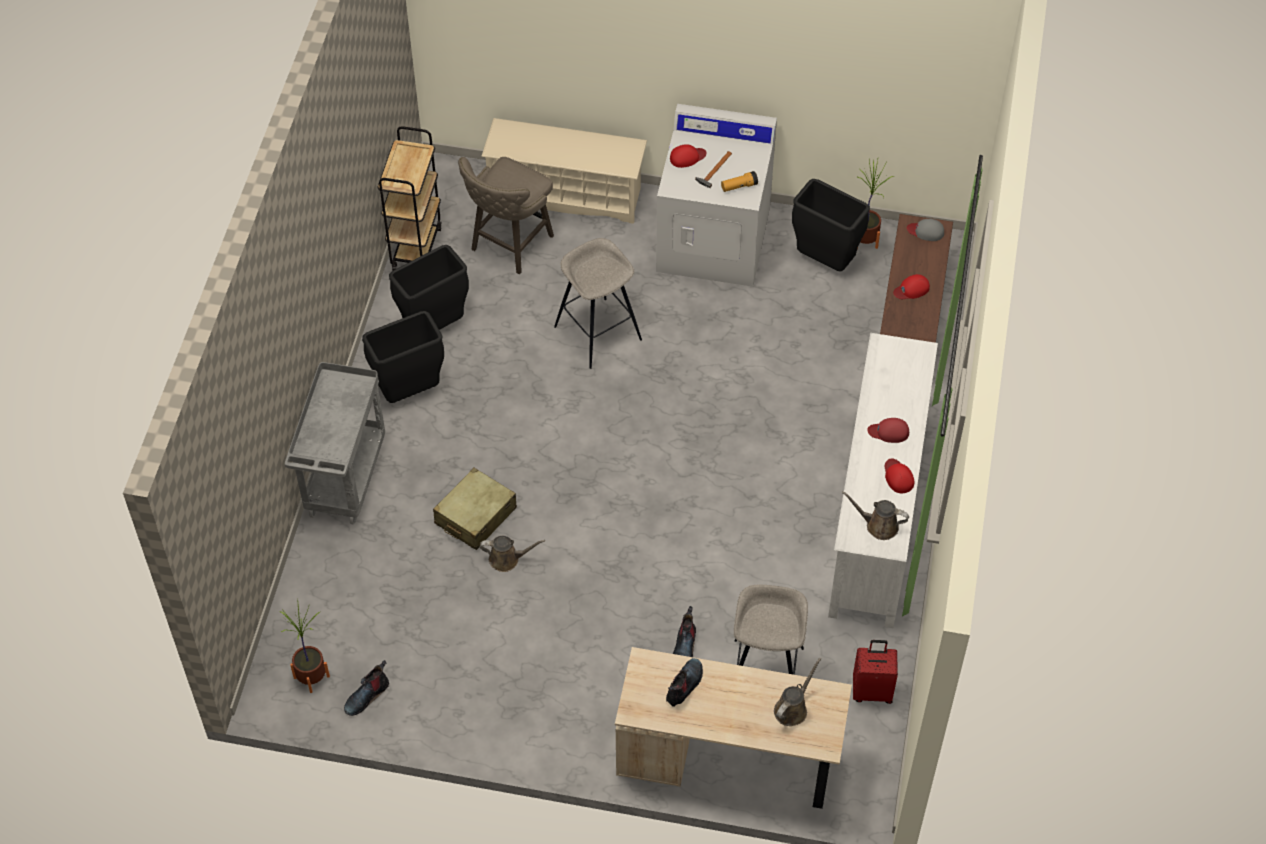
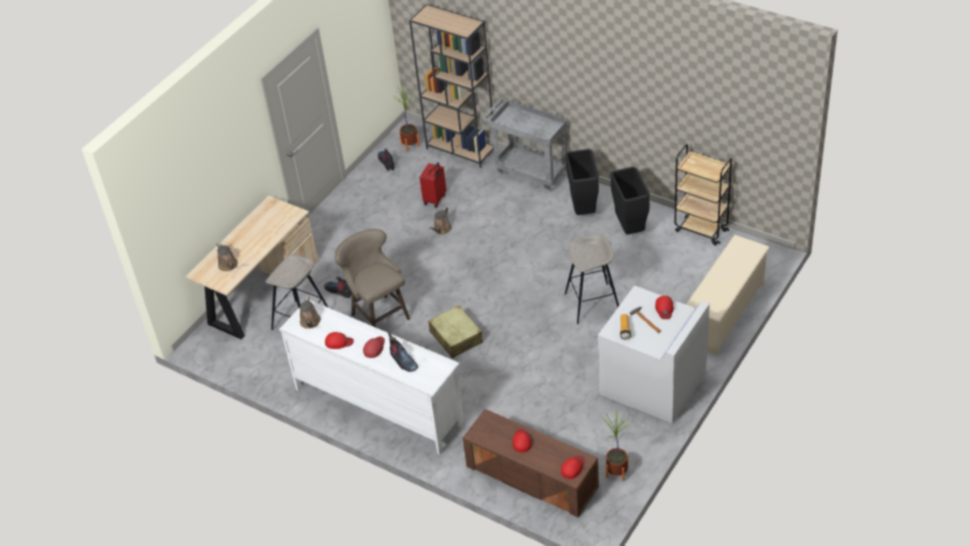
camera: 115 degrees right, 10 degrees down
(307, 595) = (461, 149): none -> bookcase
(475, 516) = (478, 222): beige suitcase -> beige suitcase (456, 337)
(510, 245) = (687, 276): beige stool -> beige stool (378, 315)
(684, 685) = (271, 226): boot -> boot (403, 361)
(825, 261) = (606, 442): black trash can -> none
(872, 691) = (262, 367): red suitcase -> red suitcase (435, 199)
(878, 525) = (310, 322): brown watering can -> brown watering can turned 135 degrees clockwise
(926, 231) = (573, 467): grey cap -> red cap

